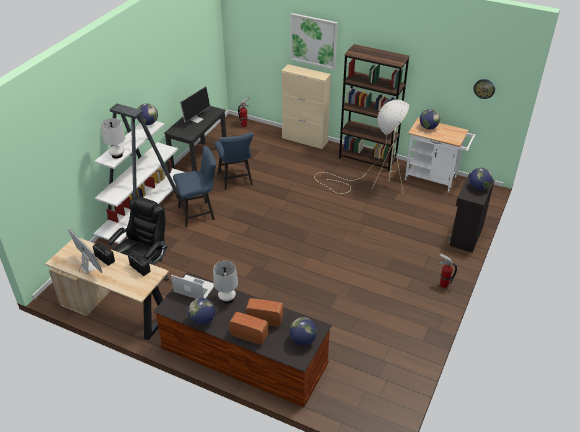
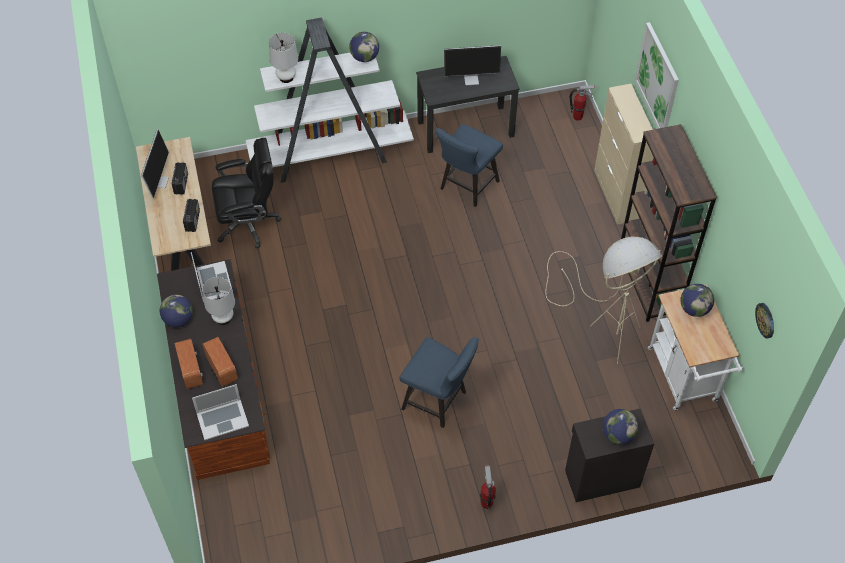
camera: 50 degrees right, 15 degrees up
(199, 213) = (379, 196): blue chair -> blue chair (438, 402)
(302, 340) = (222, 419): globe -> laptop

